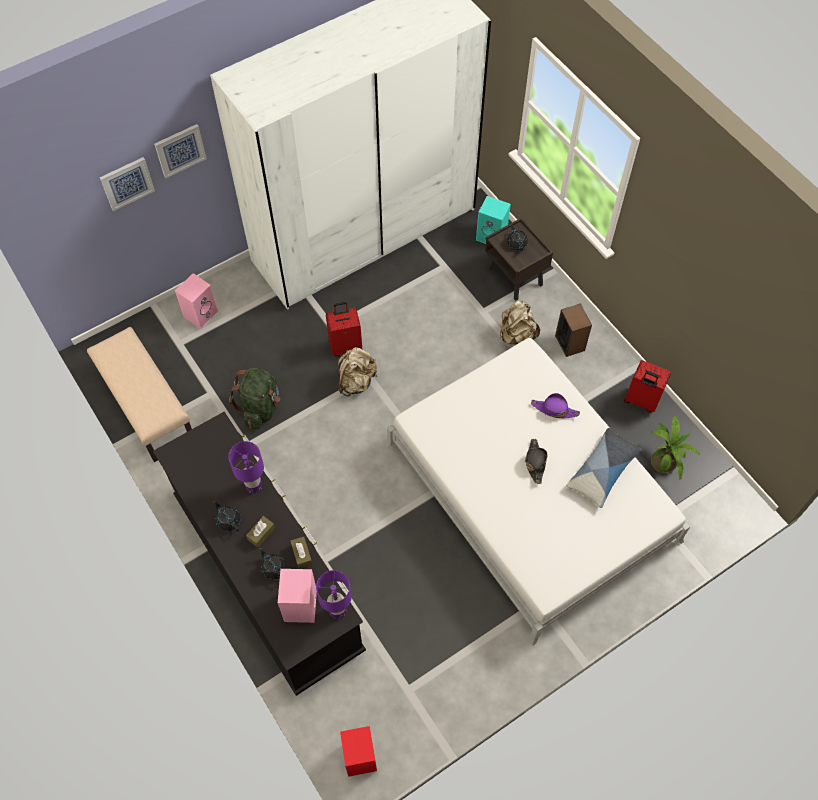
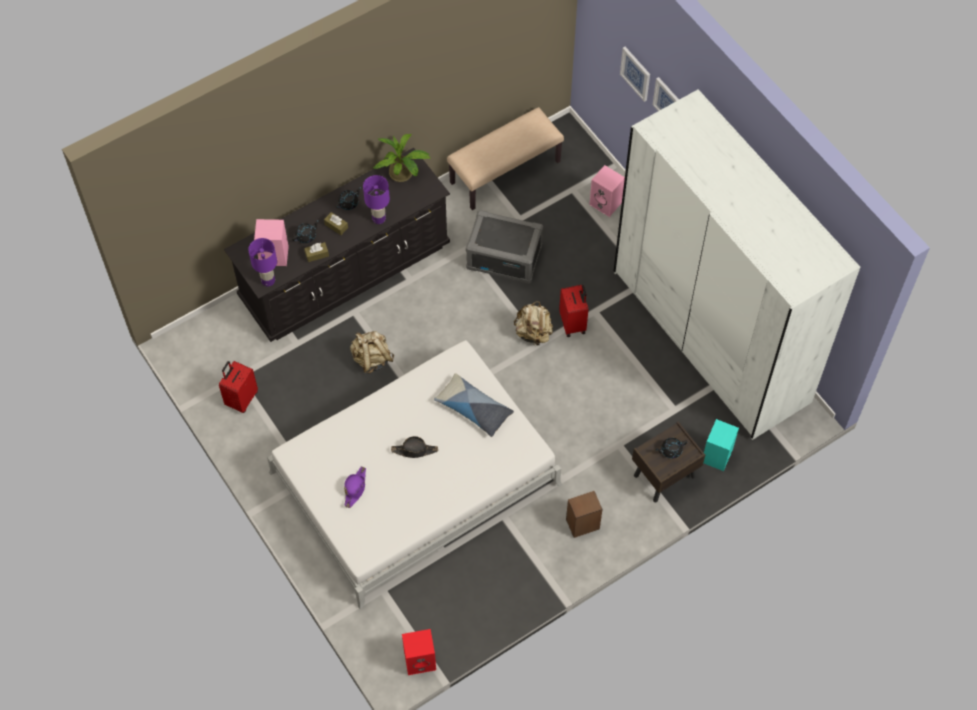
camera: 90 degrees right, 0 degrees up
(260, 407) = (504, 257): green backpack -> grey storage box
(359, 756) = (188, 342): red speaker -> red speaker (420, 659)
(516, 335) = (591, 474): beige backpack -> beige backpack (372, 359)
(554, 409) = (470, 470): purple hat -> purple hat (355, 488)
(603, 471) = (405, 508): pillow -> pillow (473, 409)
(641, 401) = (514, 586): red suitcase -> red suitcase (241, 399)
(664, 460) = (447, 601): potted plant -> potted plant (403, 175)

